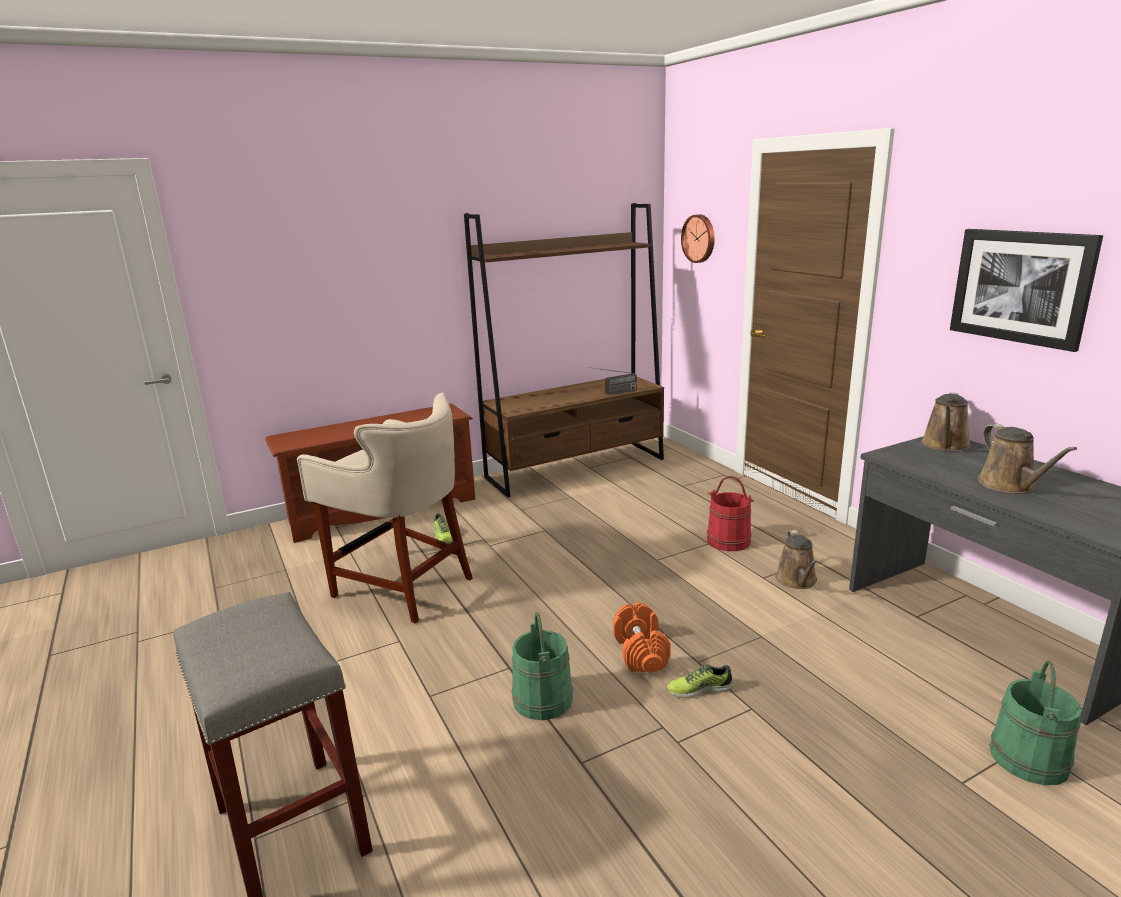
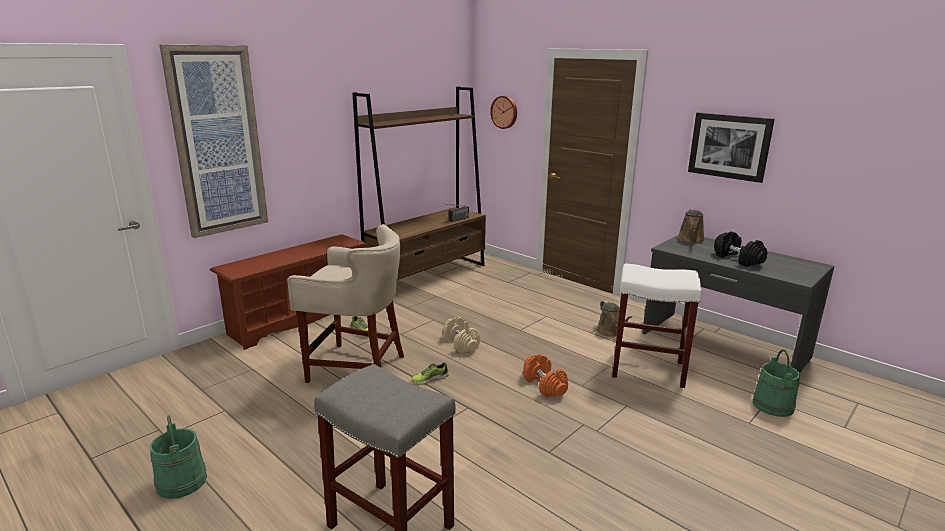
camera: 20 degrees left, 0 degrees up
(273, 278) = (217, 141): none -> picture
(542, 699) = (501, 421): green bucket -> green bucket (181, 482)
(560, 570) = (461, 343): none -> beige dumbbell
(699, 689) = (591, 400): shoe -> shoe (429, 379)
(728, 540) = (557, 313): red bucket -> none
(822, 652) = (646, 369): none -> white stool
(1010, 485) = (738, 259): brown watering can -> black dumbbell

